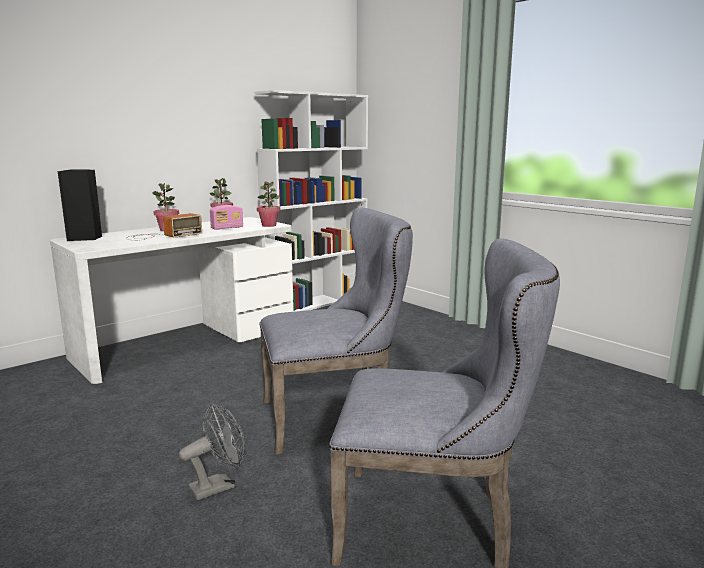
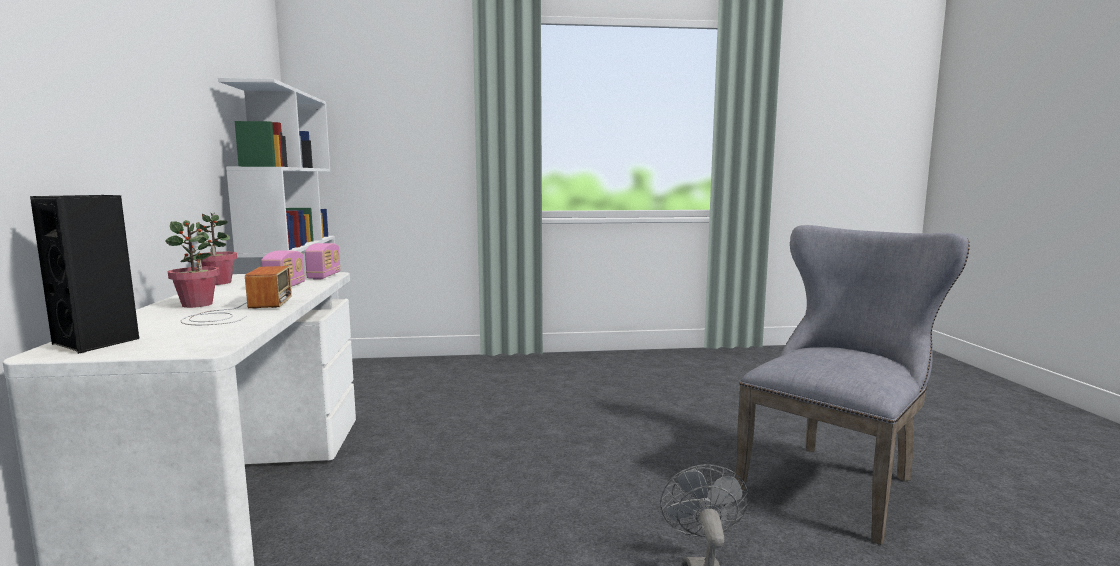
camera: 55 degrees left, 5 degrees down
(269, 225) = (324, 276): potted plant -> radio
(336, 417) = (616, 465): grey chair -> none

